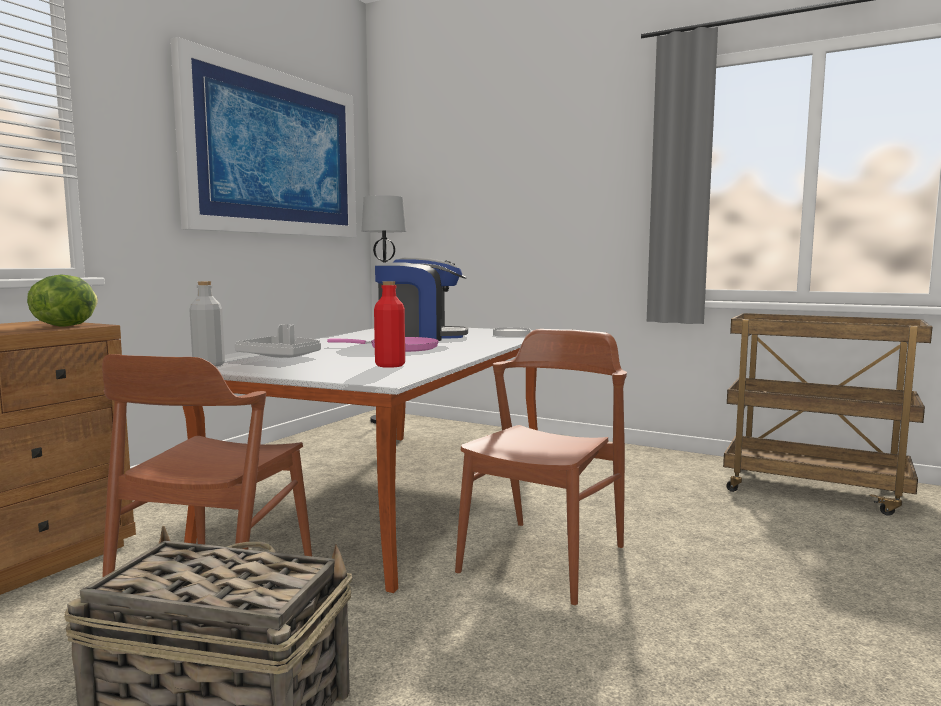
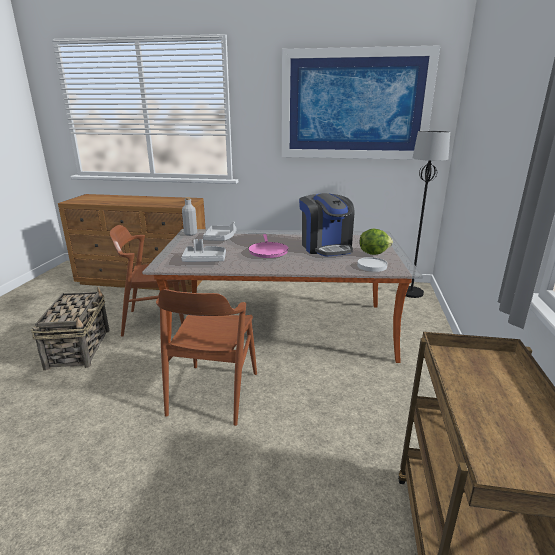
camera: 70 degrees right, 15 degrees up
(65, 326) = (177, 204): lettuce -> lettuce (373, 253)
(390, 365) = (204, 260): red bottle -> grey tray
(544, 558) = (213, 393): brown chair -> brown chair turned 90 degrees clockwise

